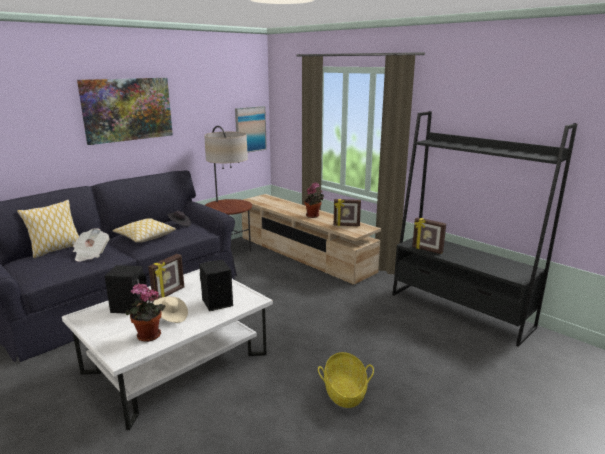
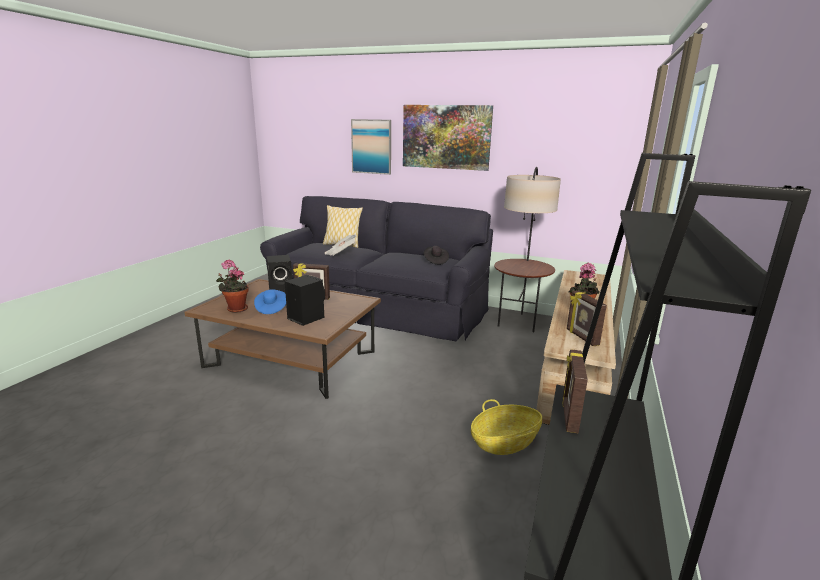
camera: 65 degrees right, 0 degrees up
(145, 237) = (393, 258): pillow -> none
(171, 317) = (271, 308): beige hat -> blue hat
(176, 363) = (291, 359): white coffee table -> brown coffee table
(250, 129) = (607, 182): picture -> picture (371, 146)
(344, 392) = (278, 468): basket -> basket (504, 442)

